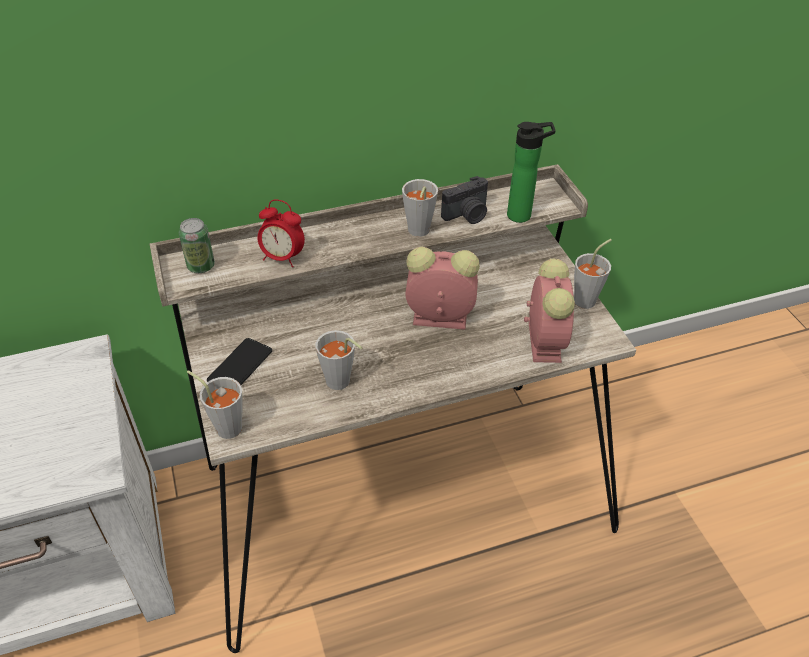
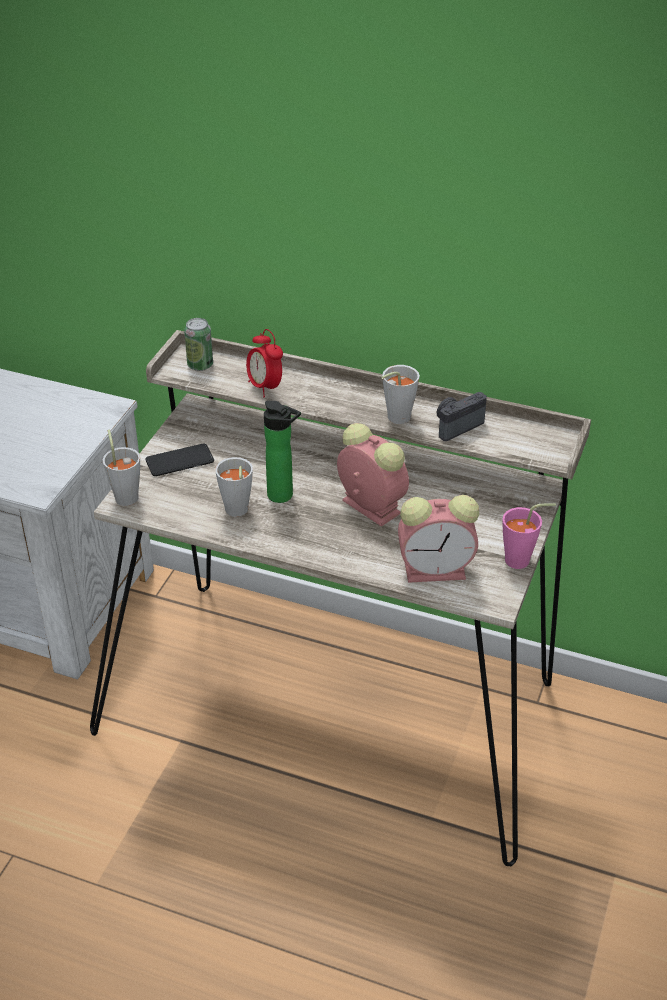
camera: 40 degrees right, 5 degrees down
(467, 215) = (456, 425): camera -> camera turned 135 degrees clockwise
(523, 215) = (506, 449): bottle -> bottle (283, 496)
(543, 340) = (437, 569): alarm clock -> alarm clock turned 45 degrees clockwise
(588, 298) = (523, 560): grey cup -> pink cup

